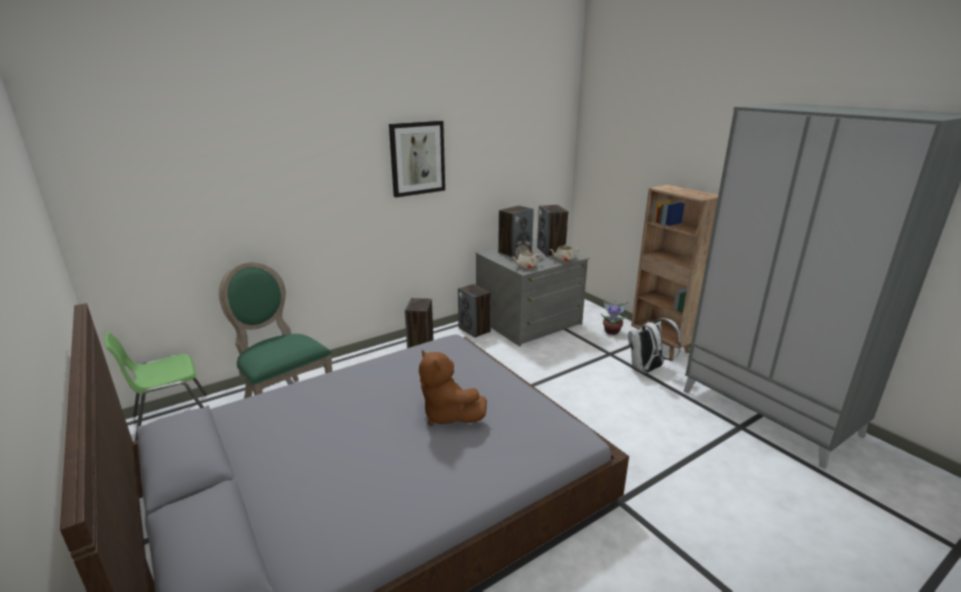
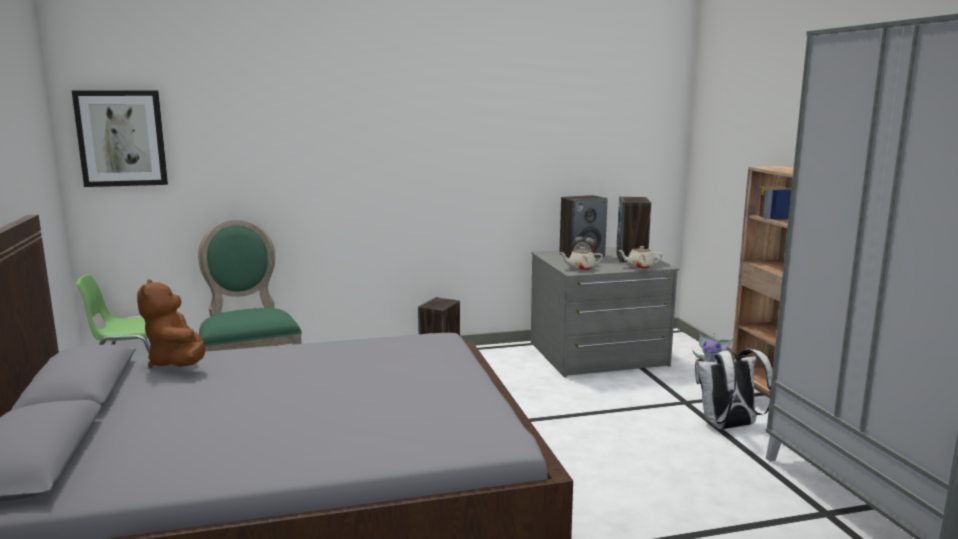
camera: 20 degrees right, 10 degrees down
(417, 158) = (455, 124): picture -> picture (121, 138)
(447, 415) = (369, 397): brown plush toy -> brown plush toy (178, 363)
(474, 330) = (519, 354): speaker -> none

